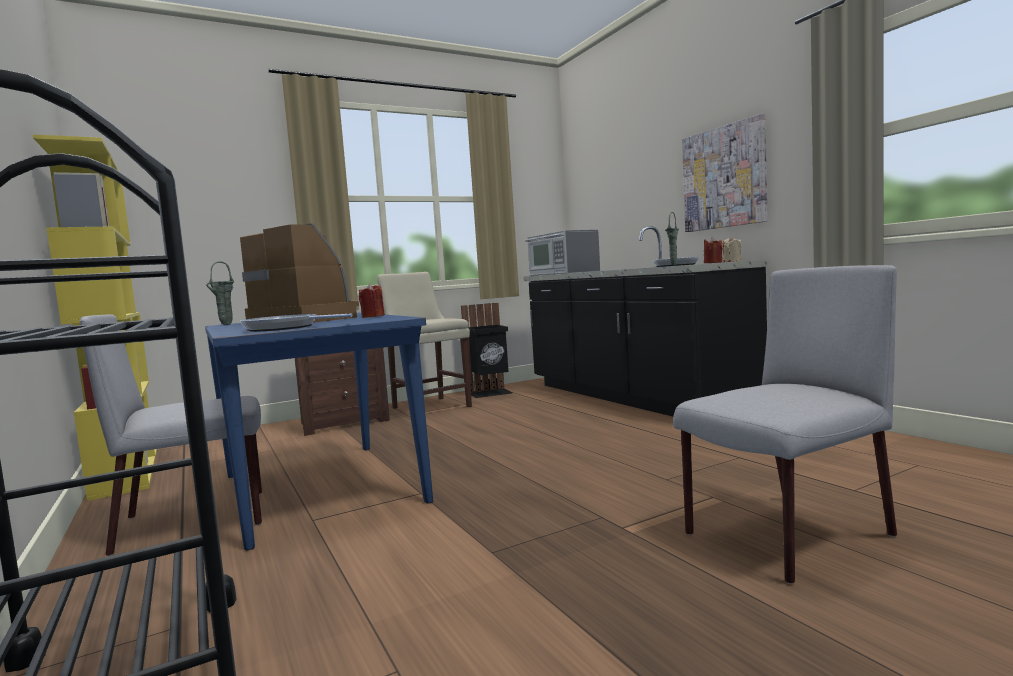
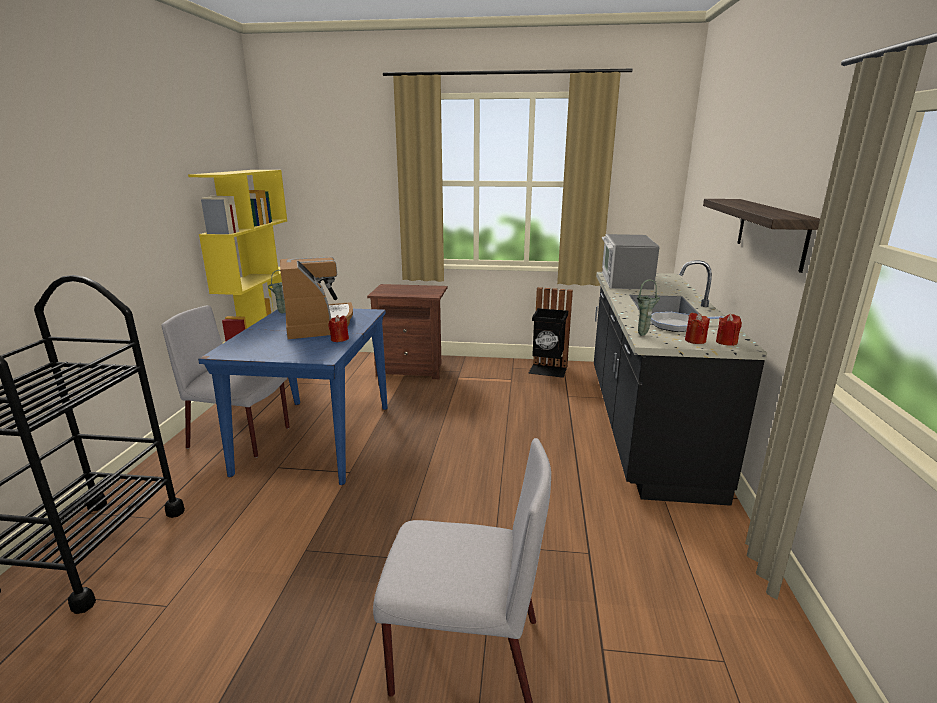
camera: 35 degrees right, 15 degrees up
(285, 328) = (256, 350): frying pan -> none
(429, 406) = (484, 372): beige chair -> none
(724, 177) = (771, 232): picture -> shelf
(732, 261) = (726, 342): beige candle -> red candle

